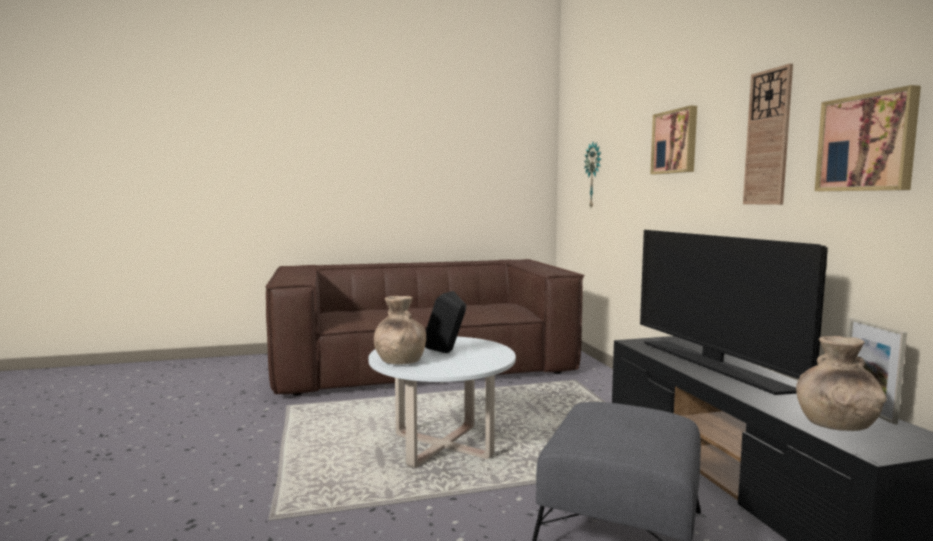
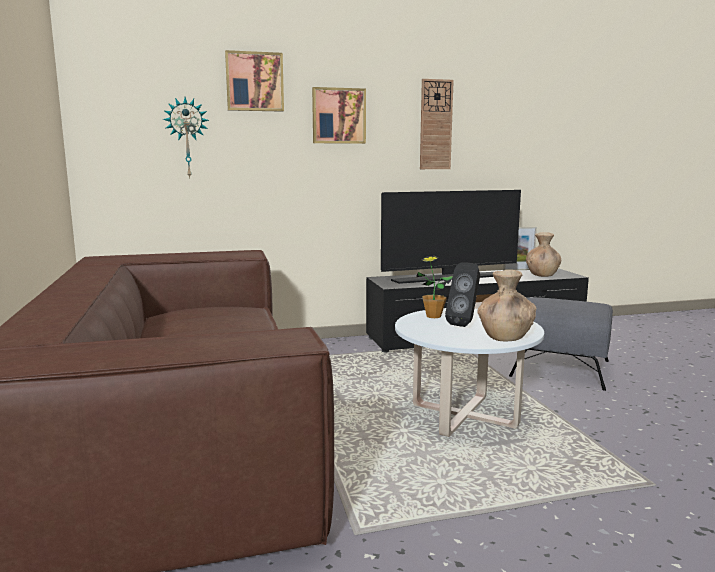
camera: 90 degrees left, 5 degrees up
(476, 345) = (433, 316): none -> potted plant
(867, 143) = (499, 136): picture -> picture (254, 82)

